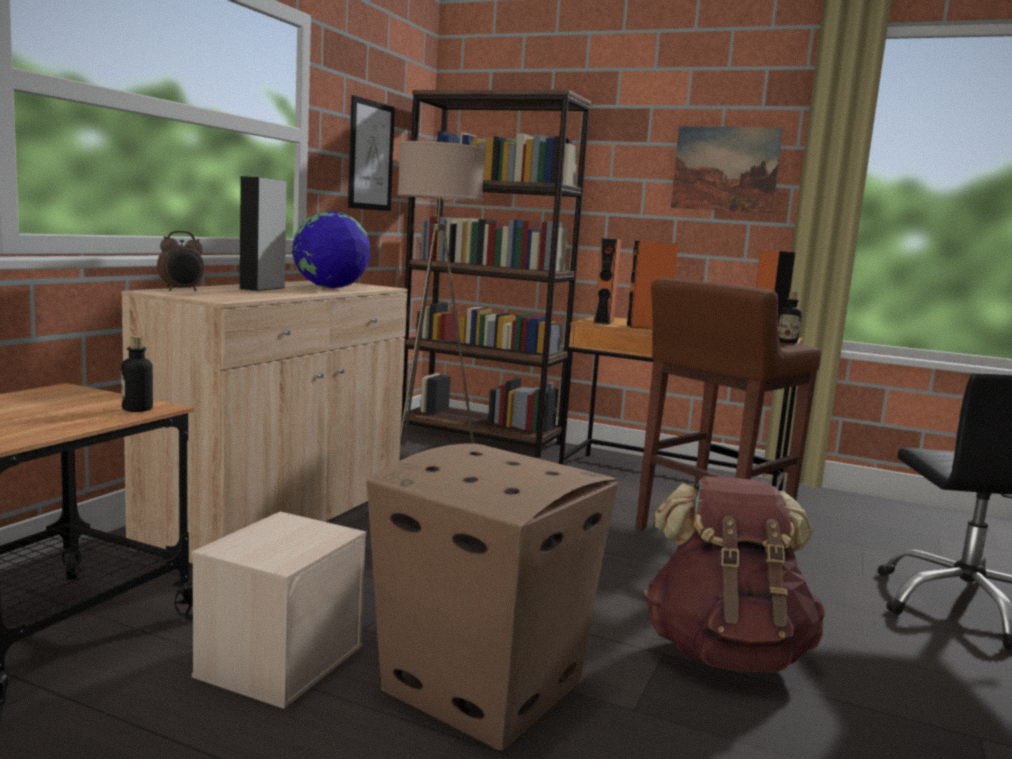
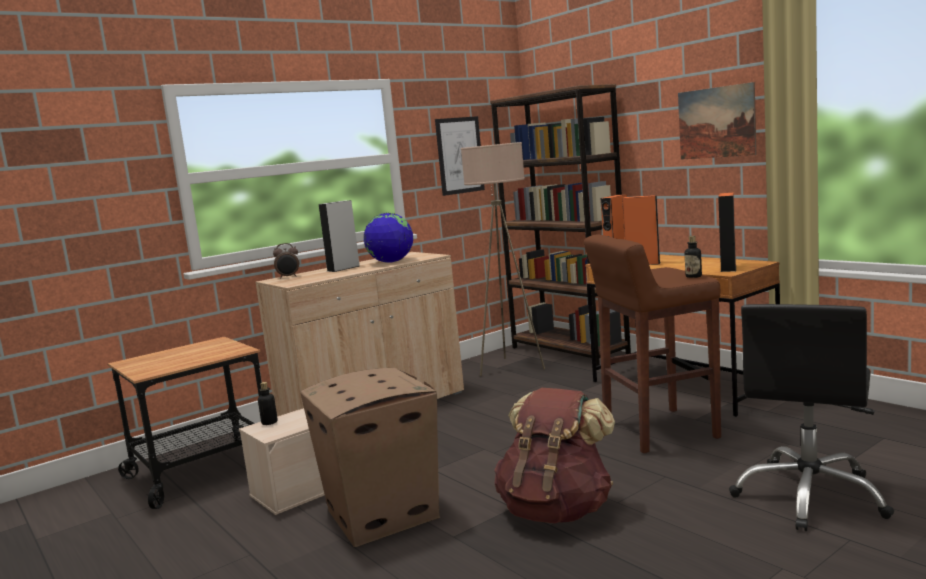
camera: 30 degrees right, 0 degrees up
(137, 409) = (231, 352): bottle -> bottle (269, 422)

